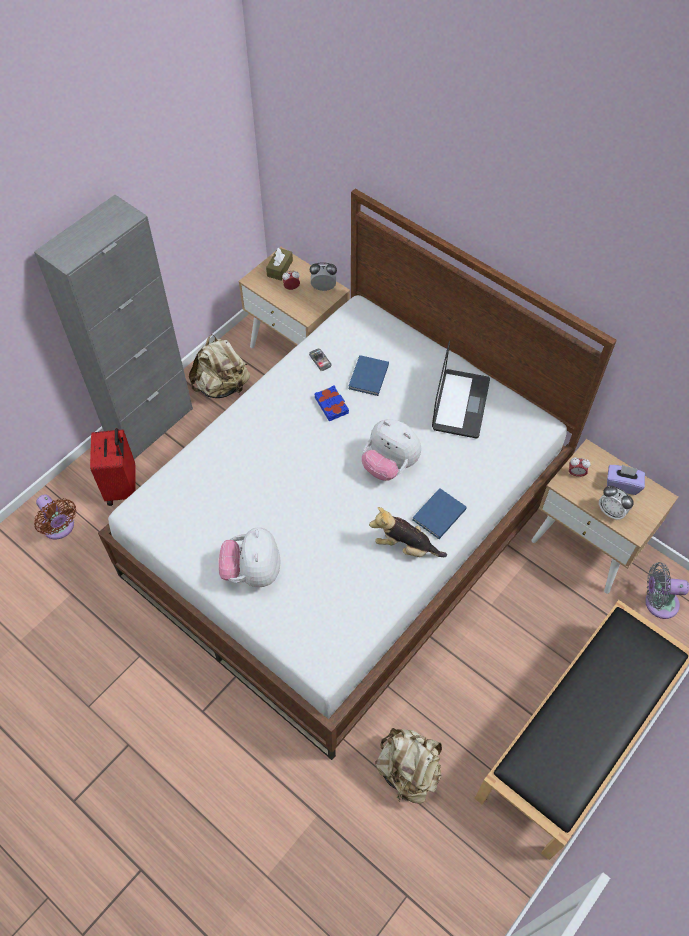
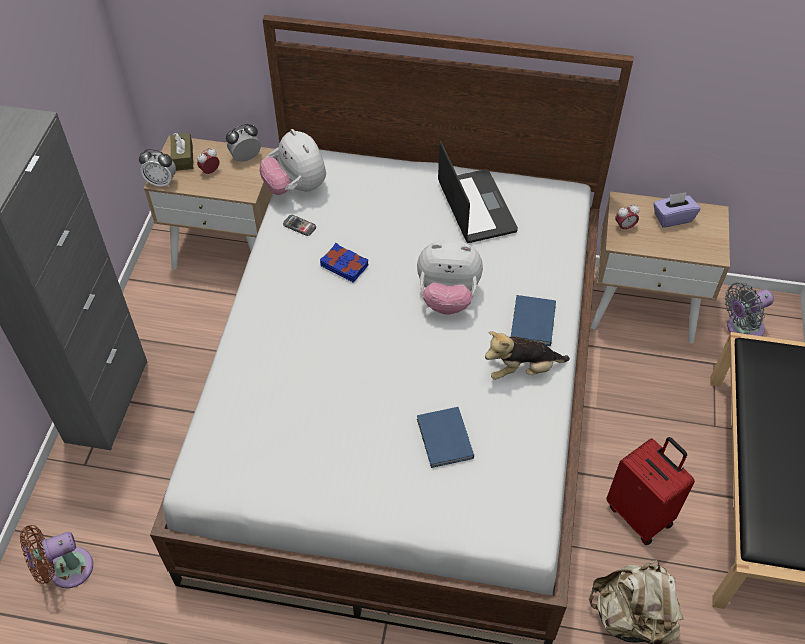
camera: 30 degrees left, 5 degrees down
(60, 528) = (66, 569): brown fan -> brown fan turned 135 degrees clockwise
(123, 487) = (117, 484): red suitcase -> red suitcase (640, 514)
(222, 386) = (166, 323): beige backpack -> none
(252, 571) = (379, 476): plush toy -> plush toy (296, 187)
(367, 377) = (363, 222): blue book -> blue book (444, 440)
(611, 511) = (681, 247): alarm clock -> alarm clock (161, 182)

